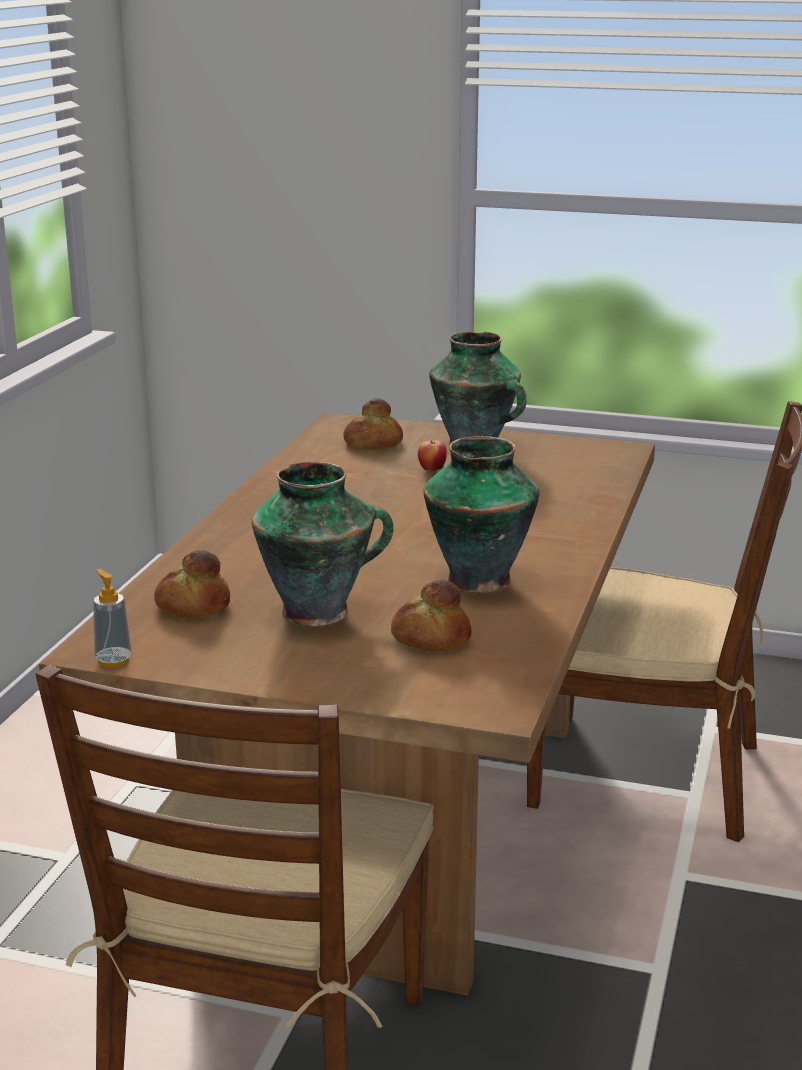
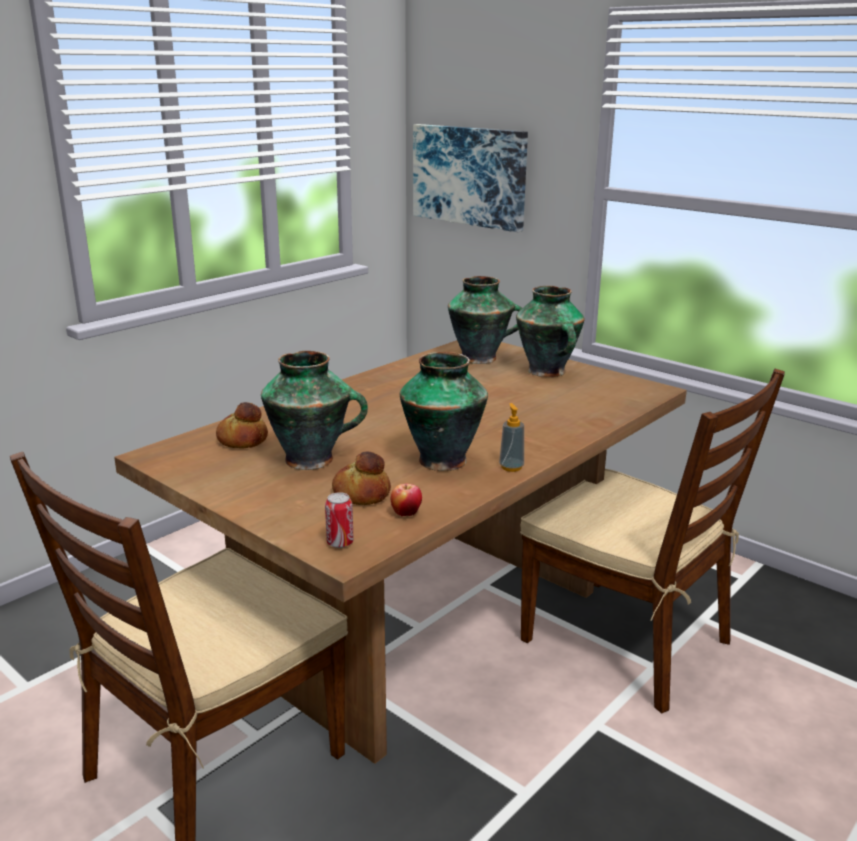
camera: 25 degrees right, 0 degrees up
(113, 660) = (154, 464): soap dispenser -> soap dispenser (511, 467)
(252, 183) = (470, 176): none -> picture
(373, 443) = (481, 358): bread -> vase
(432, 470) = (500, 381): apple -> apple (406, 514)
(475, 697) = (340, 543): none -> can

